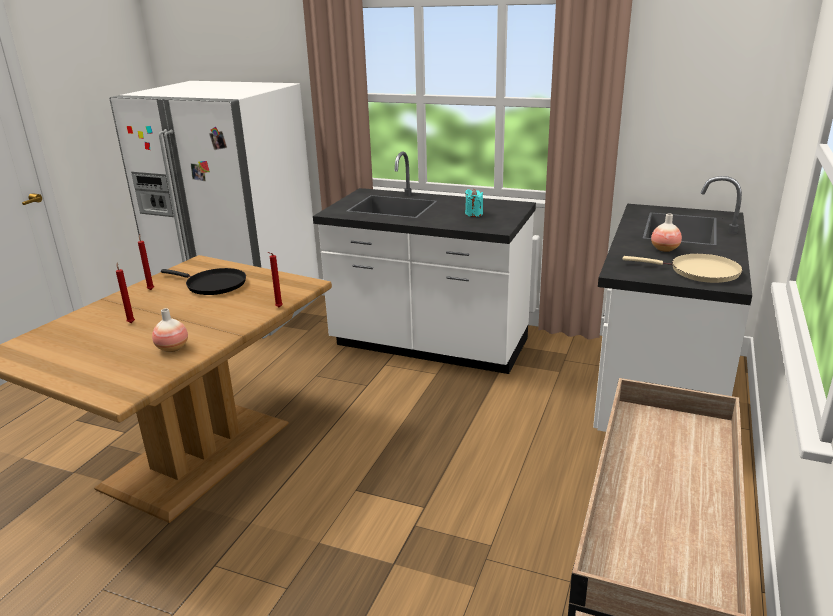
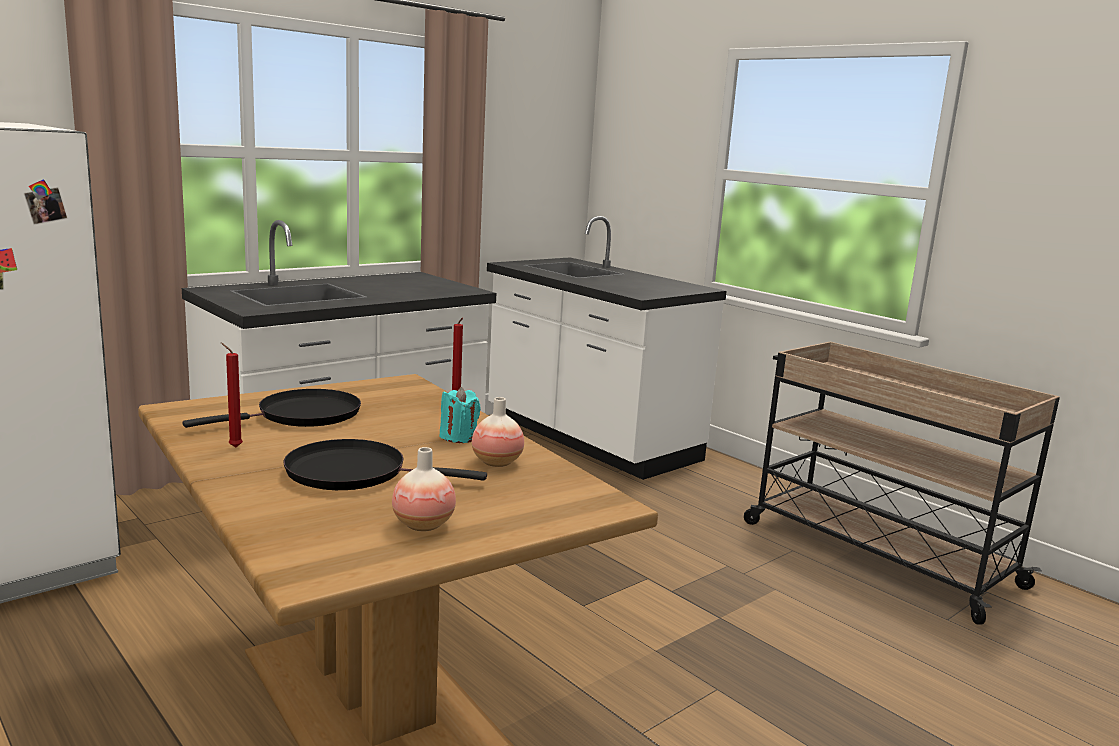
camera: 65 degrees left, 10 degrees down
(131, 322) = (354, 473): red candle -> black frying pan
(473, 214) = (407, 286): turquoise candle -> turquoise candle (458, 437)
(664, 249) = (613, 280): vase -> vase (423, 525)
(699, 272) = (670, 286): beige frying pan -> none

